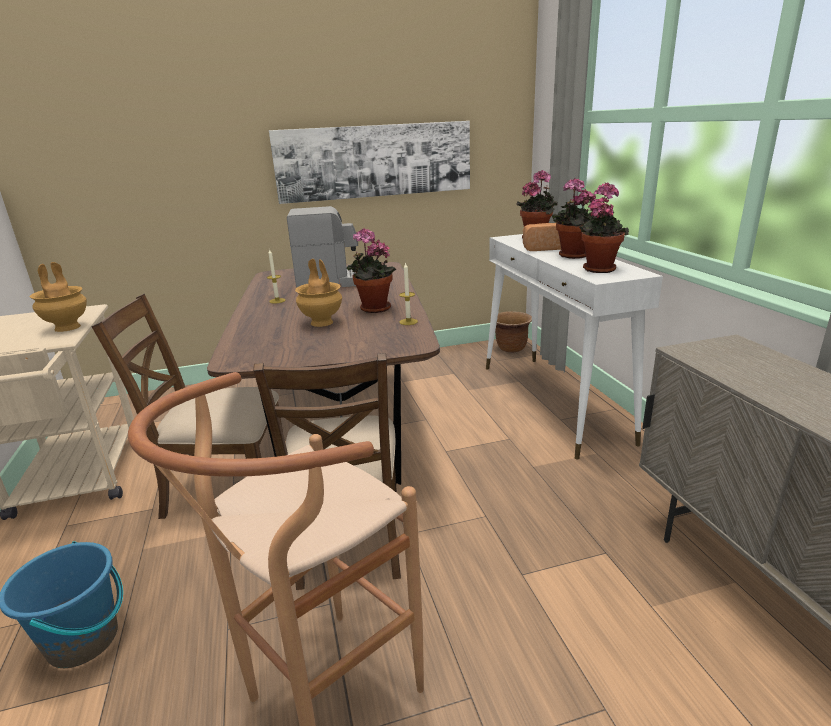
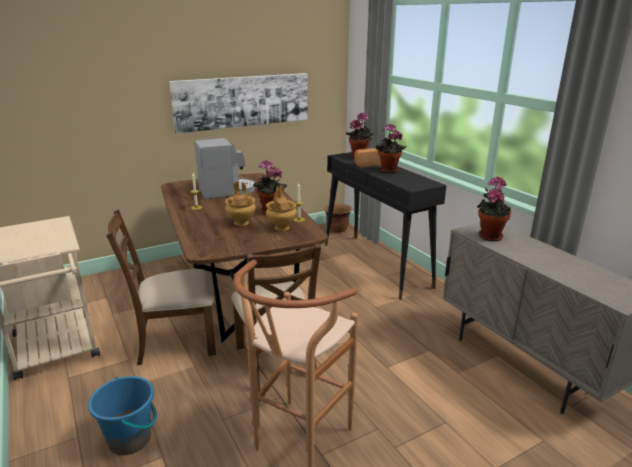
camera: 15 degrees left, 0 degrees up
(68, 327) = (59, 235): brown vase -> brown vase (281, 227)
(552, 402) = (376, 265): white console table -> black console table
(598, 268) = (408, 180): potted plant -> potted plant (489, 236)

